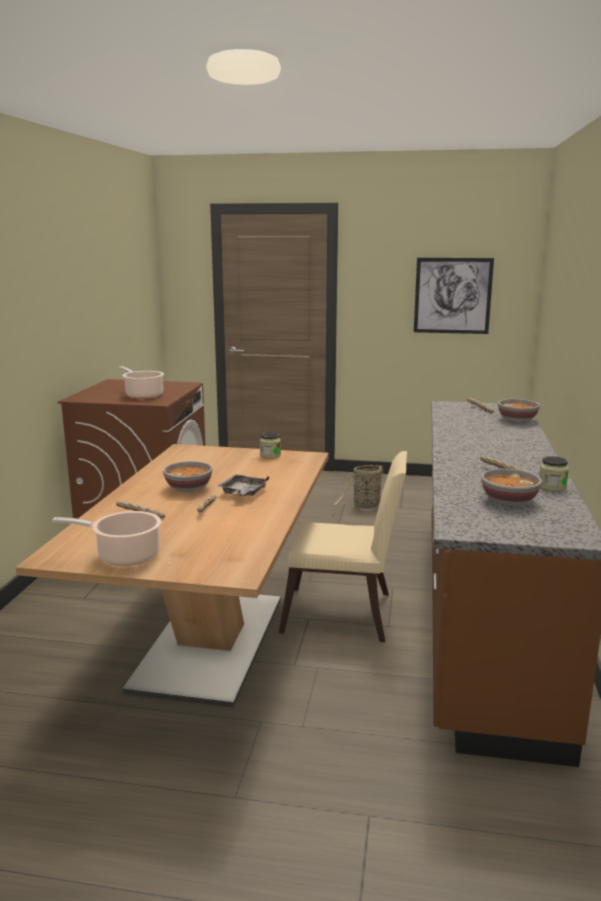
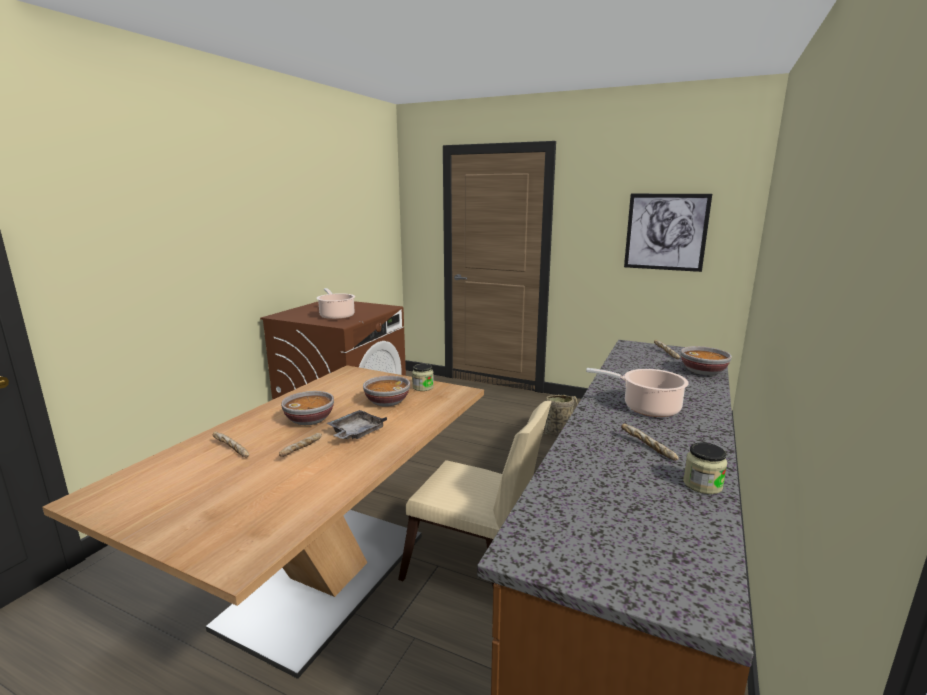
camera: 15 degrees right, 0 degrees up
(124, 556) = (155, 508): cooking pot -> cooking pot (647, 408)
(508, 501) = (626, 503): bowl -> bowl (386, 402)

